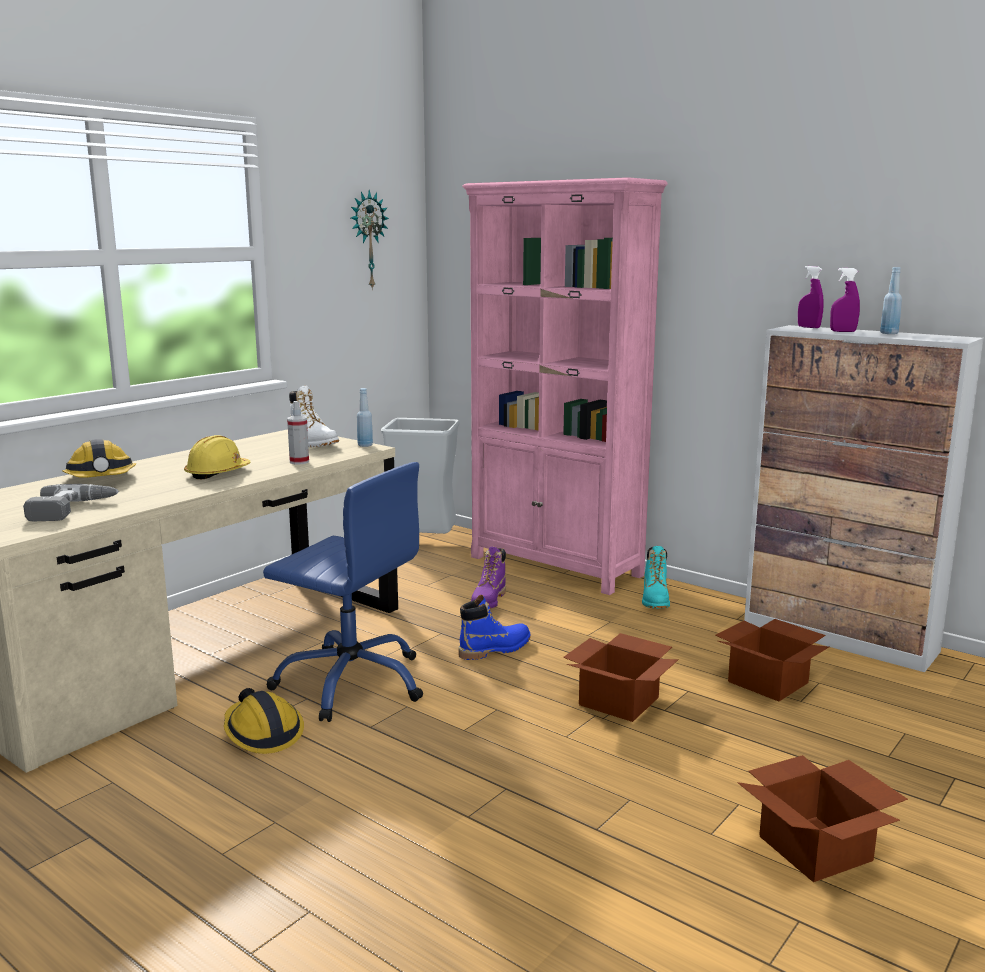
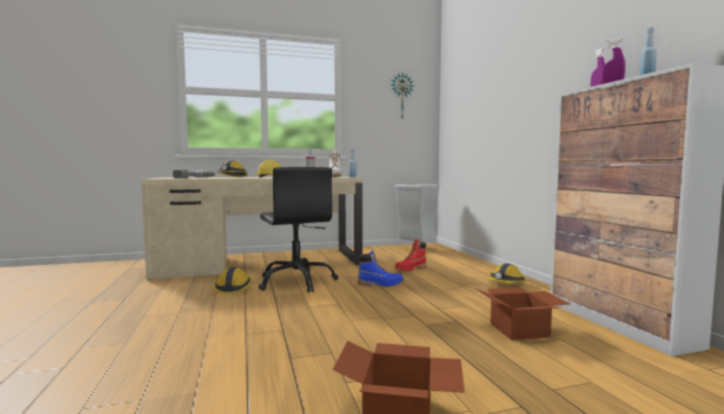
camera: 35 degrees right, 10 degrees down
(352, 682) = (297, 281): blue office chair -> black office chair
(488, 601) = (410, 269): purple boot -> red boot
(556, 566) = (470, 264): pink bookcase -> none
(621, 701) = (407, 315): cardboard box -> none
(655, 600) = (506, 284): turquoise boot -> hard hat

